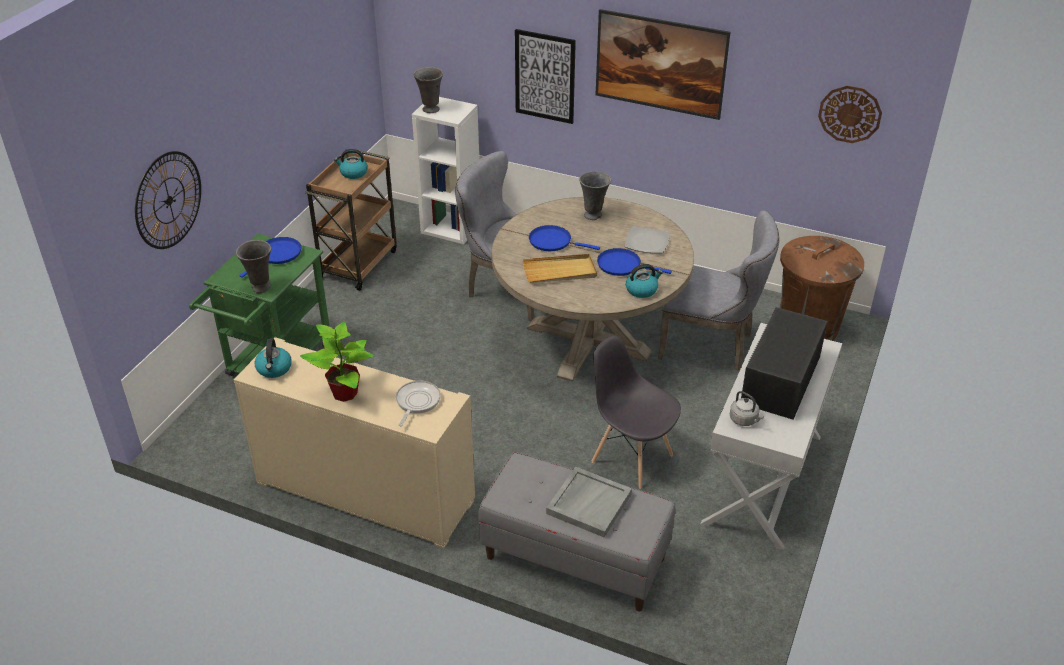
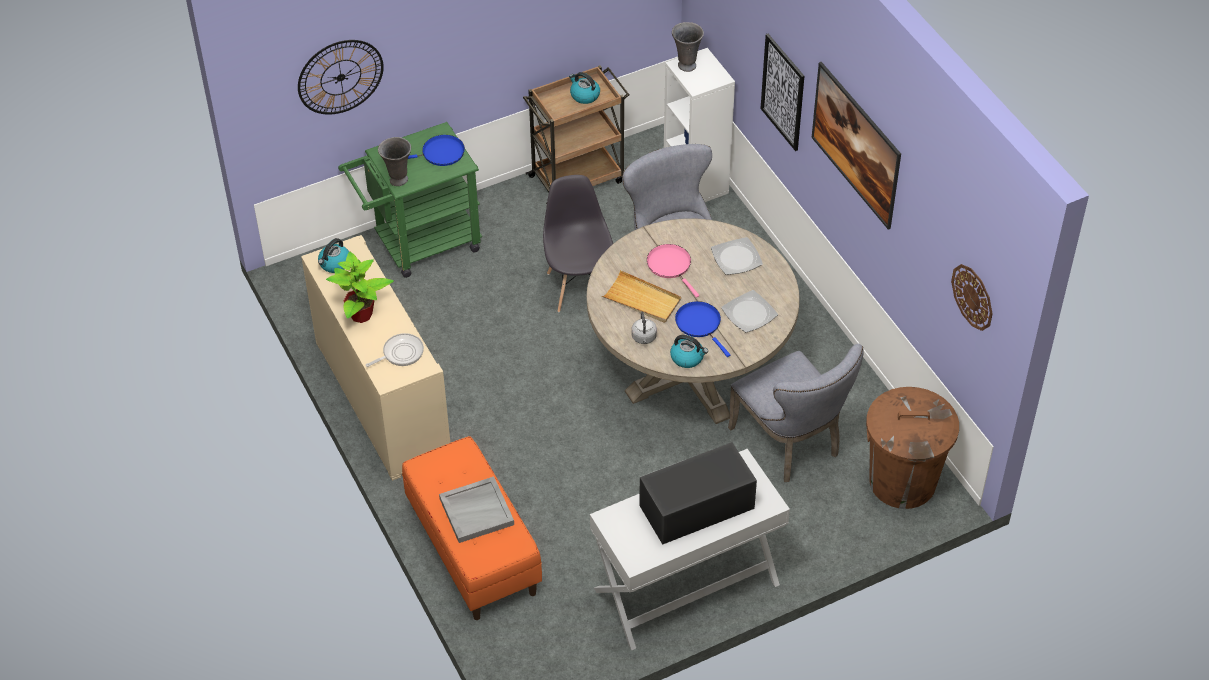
camera: 40 degrees right, 10 degrees up
(553, 241) = (671, 266): blue frying pan -> pink frying pan
(574, 558) = (473, 550): grey bench -> orange bench
(593, 215) = (737, 258): grey vase -> plate
(631, 458) = (604, 500): grey chair -> grey chair (579, 287)
(744, 420) = (625, 520): grey kettle -> grey kettle (644, 338)

